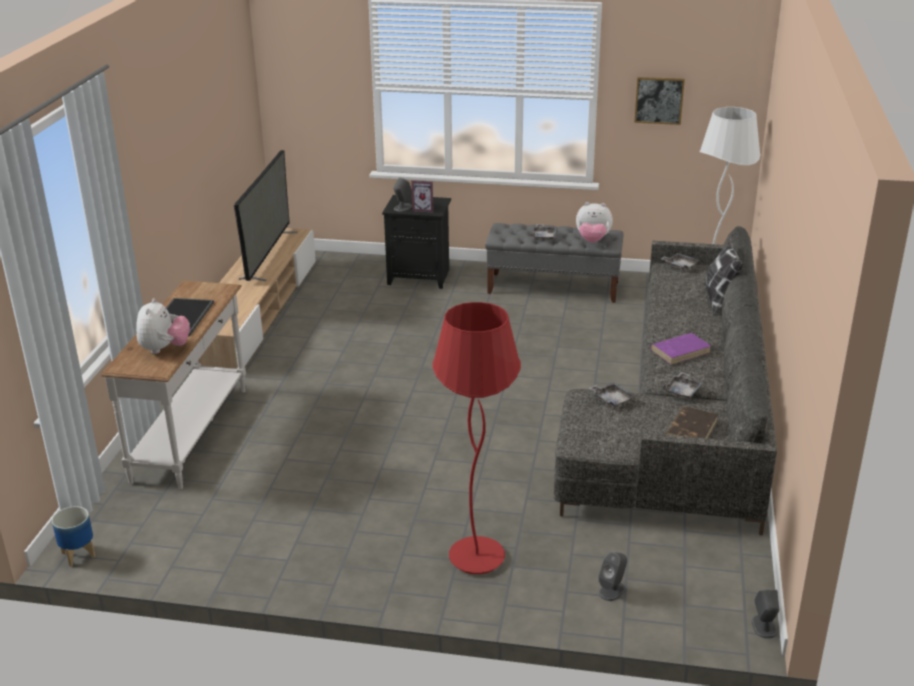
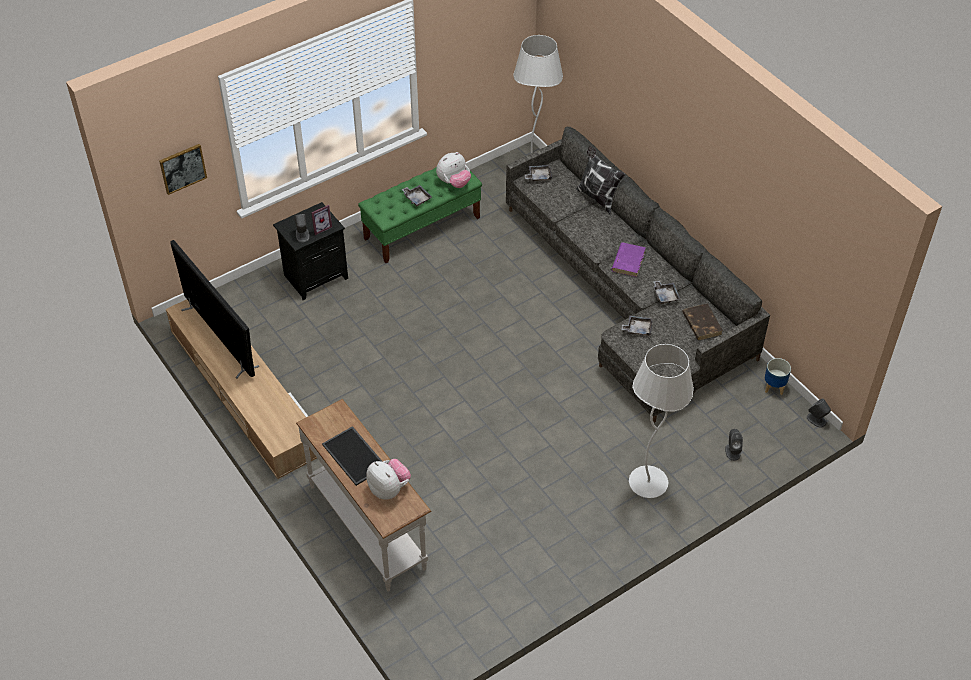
camera: 45 degrees left, 20 degrees up
(78, 555) = (438, 658): planter -> planter (774, 387)
(477, 558) = (648, 483): red floor lamp -> white floor lamp
(553, 287) = (422, 228): grey bench -> green bench
(659, 100) = (461, 49): picture -> picture (182, 168)

